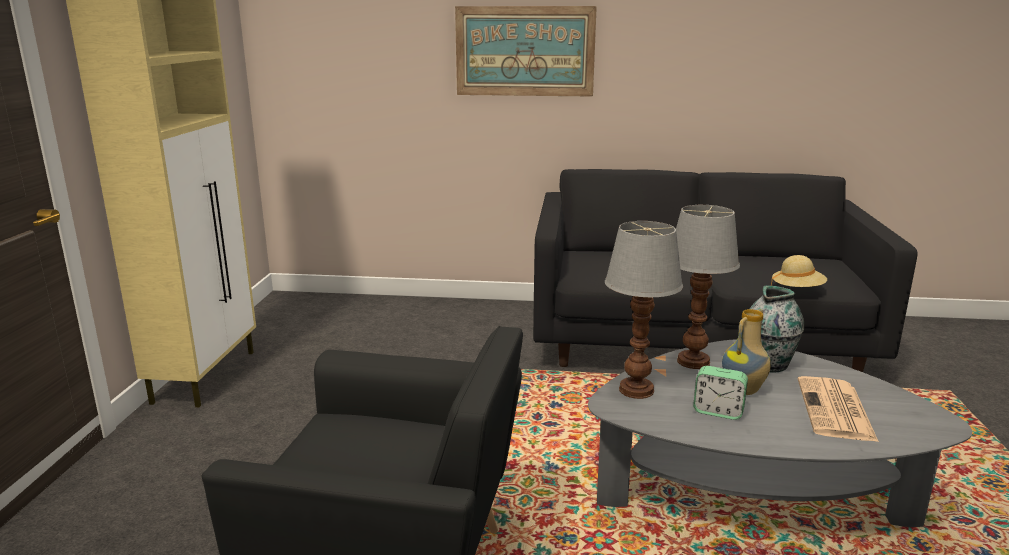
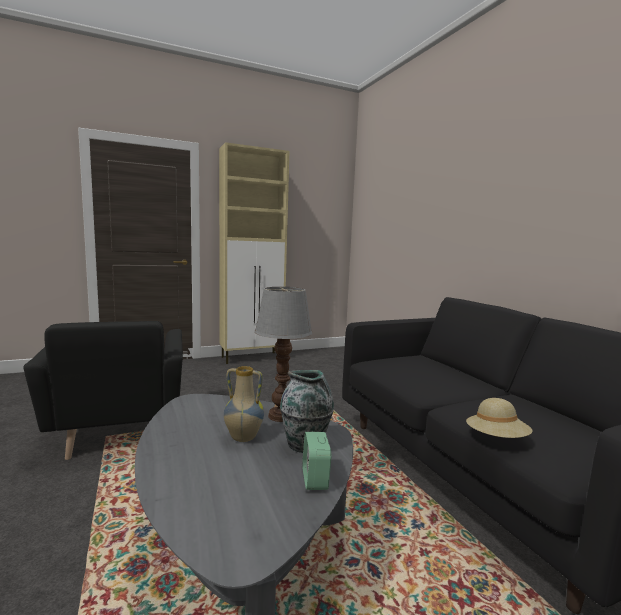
camera: 60 degrees right, 10 degrees down
(525, 51) = (455, 213): picture -> none
(635, 389) = (217, 403): table lamp -> none
(718, 411) = (199, 431): alarm clock -> alarm clock (315, 479)
(836, 410) = (232, 483): newspaper -> none

